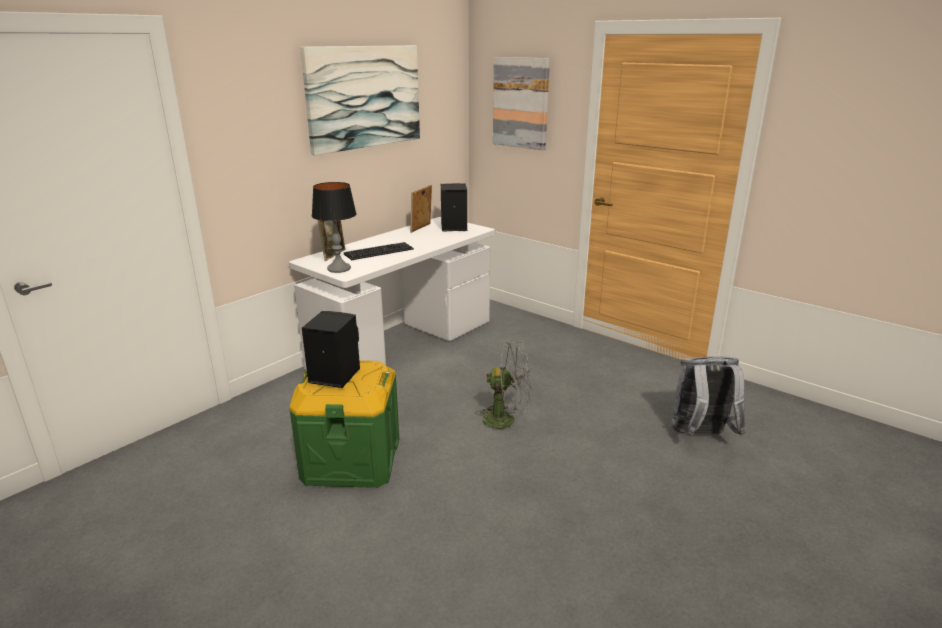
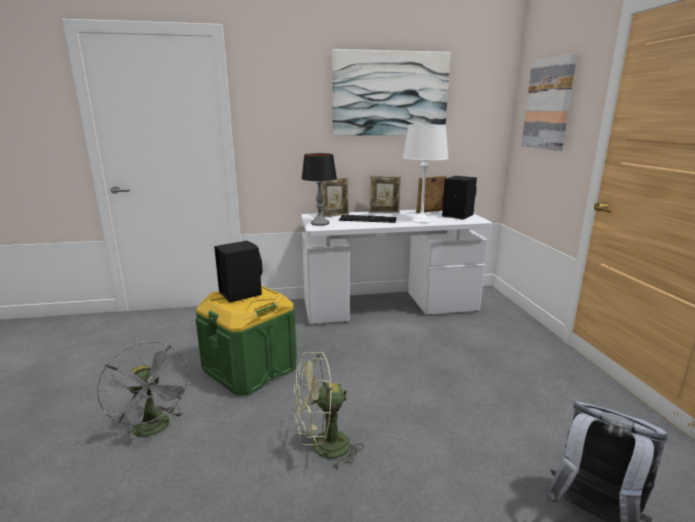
camera: 40 degrees right, 5 degrees down
(377, 238) = (384, 212): none -> picture frame
(432, 241) = (421, 220): none -> white table lamp
(506, 420) = (392, 393): grey fan -> grey fan (155, 429)
(509, 485) = (322, 448): none -> green fan

